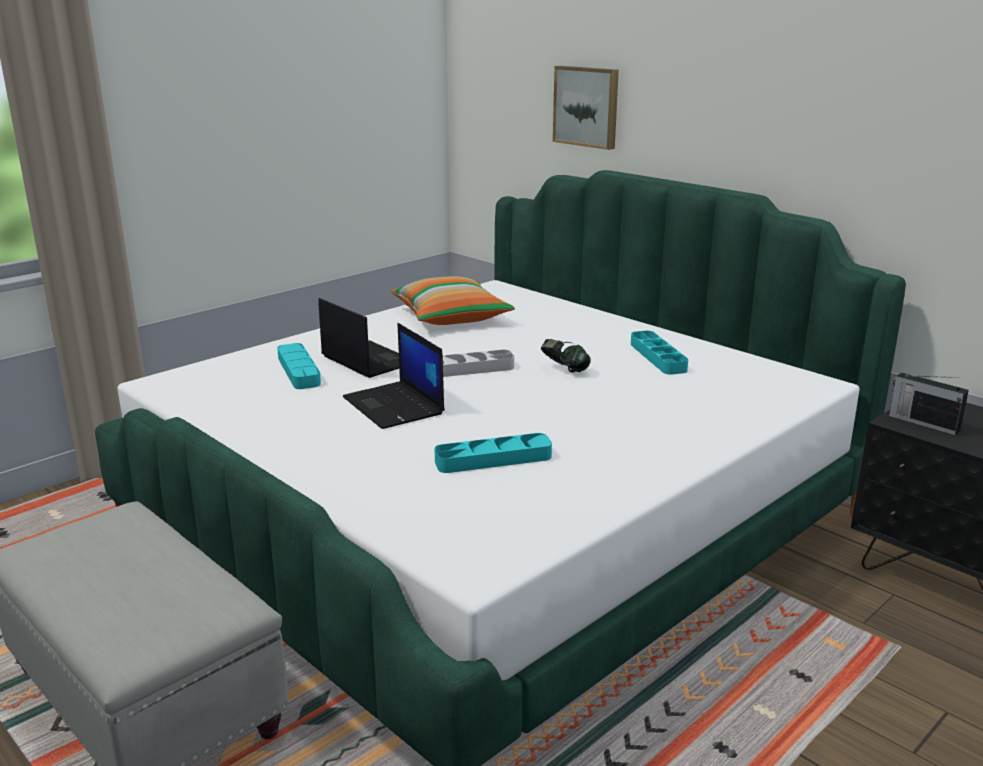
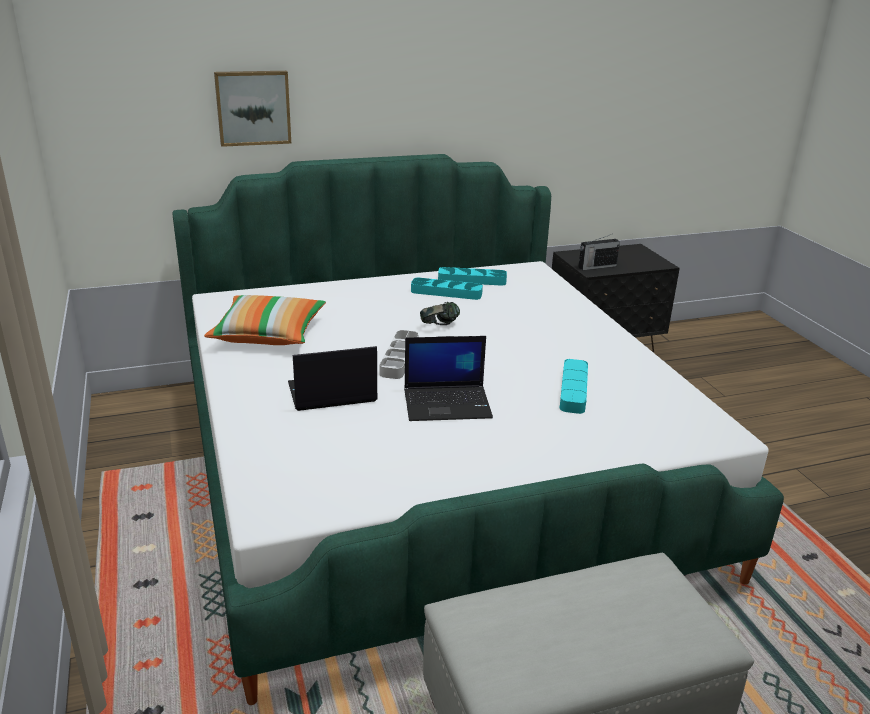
camera: 65 degrees left, 5 degrees up
(298, 371) = (321, 430): turquoise tray -> turquoise tray (472, 280)

